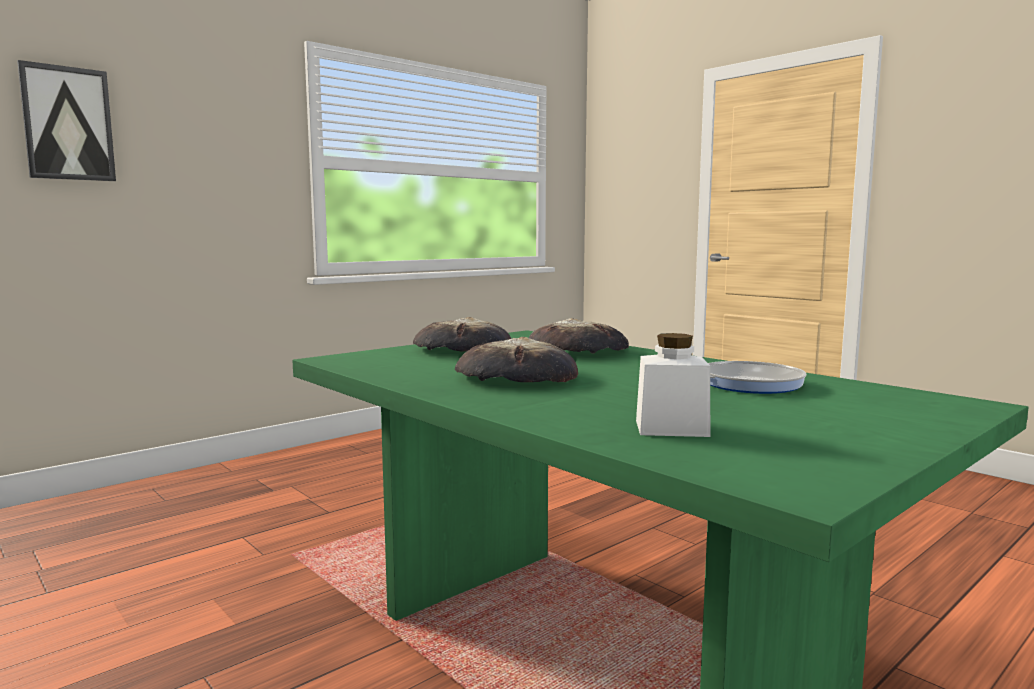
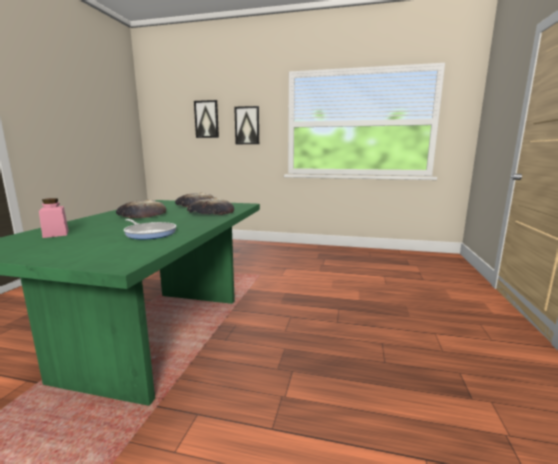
camera: 55 degrees right, 5 degrees up
(205, 154) = (247, 125): none -> picture
(671, 428) = (56, 233): white jar -> pink jar

